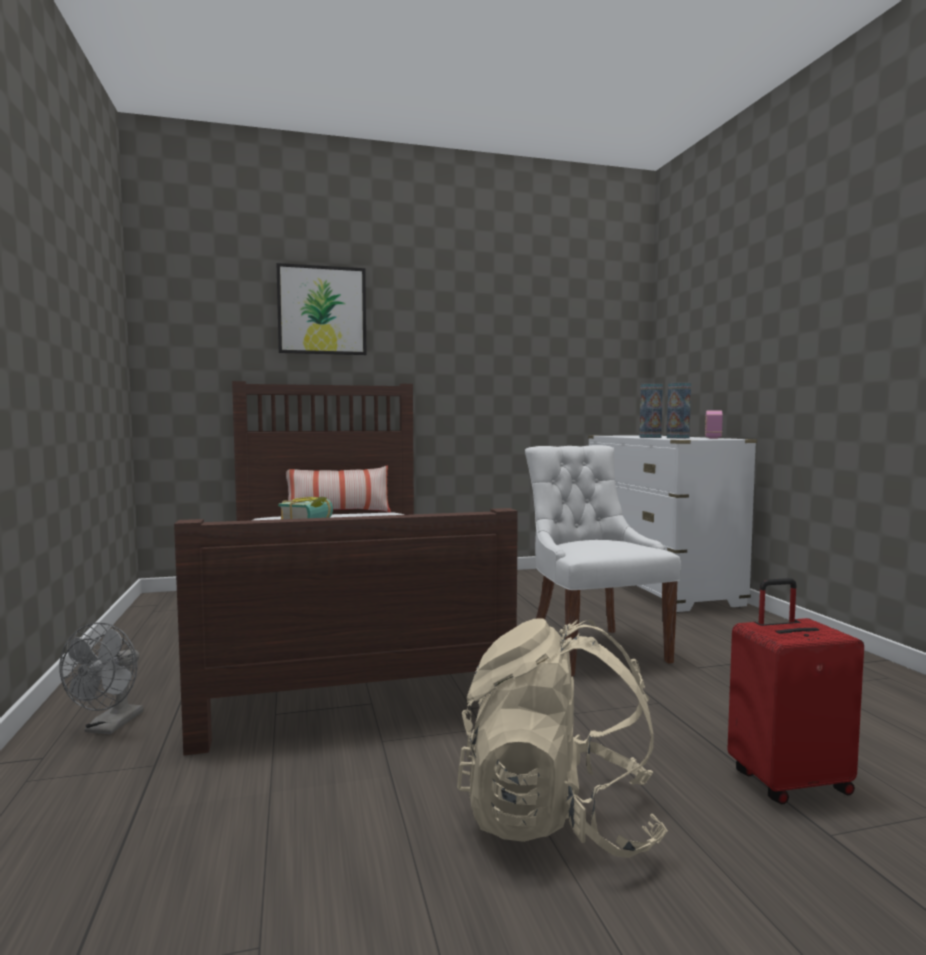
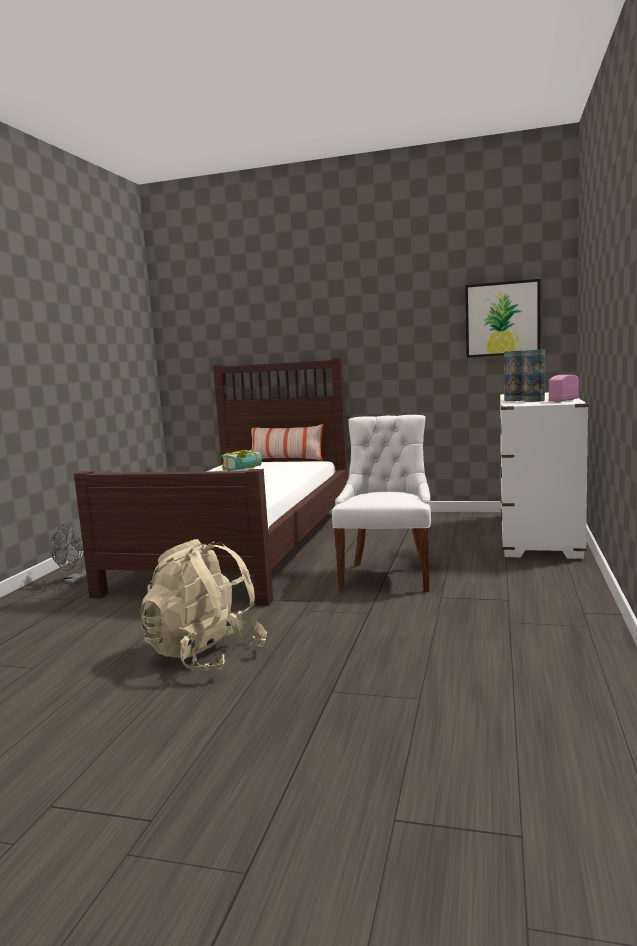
camera: 30 degrees right, 5 degrees up
(322, 310) = (273, 305): picture -> picture (502, 319)
(788, 782) = (361, 666): red suitcase -> none

